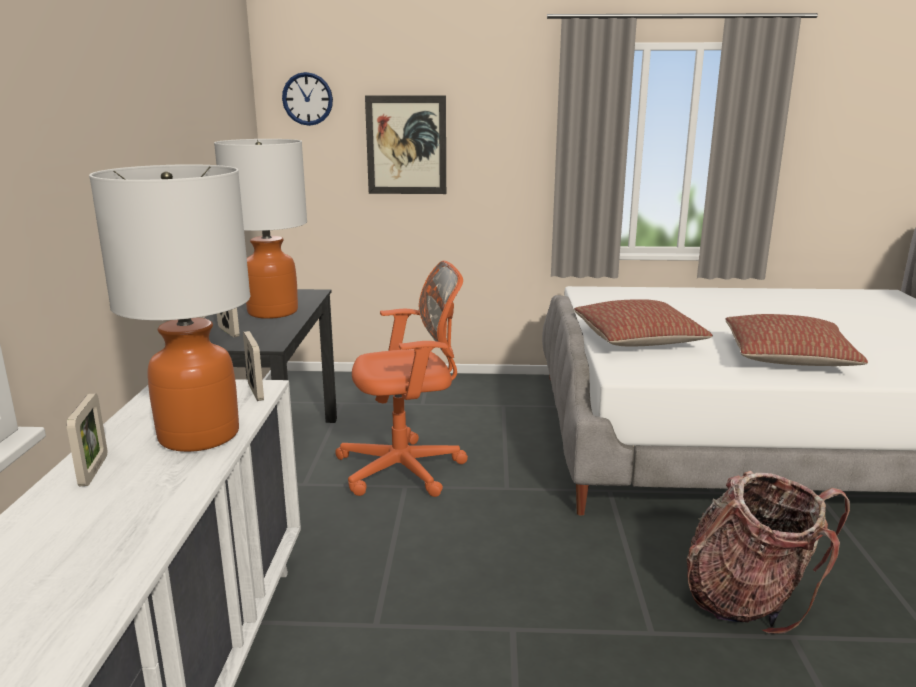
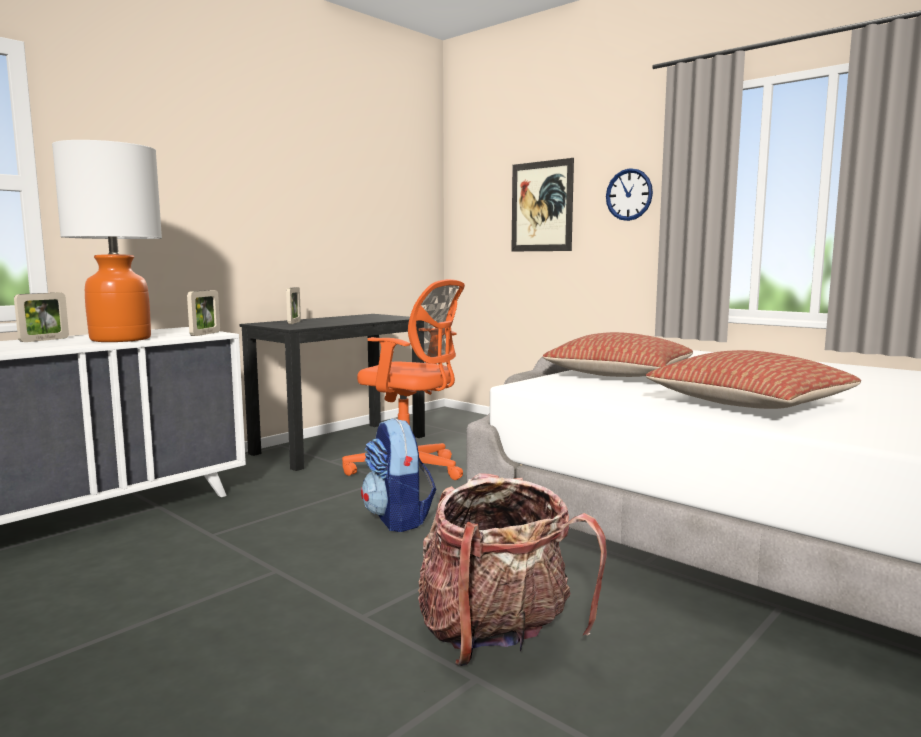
camera: 40 degrees right, 10 degrees down
(273, 312) = (349, 320): table lamp -> none
(307, 99) = (474, 172): wall clock -> wall clock (629, 194)
(499, 527) = (398, 519): none -> backpack

